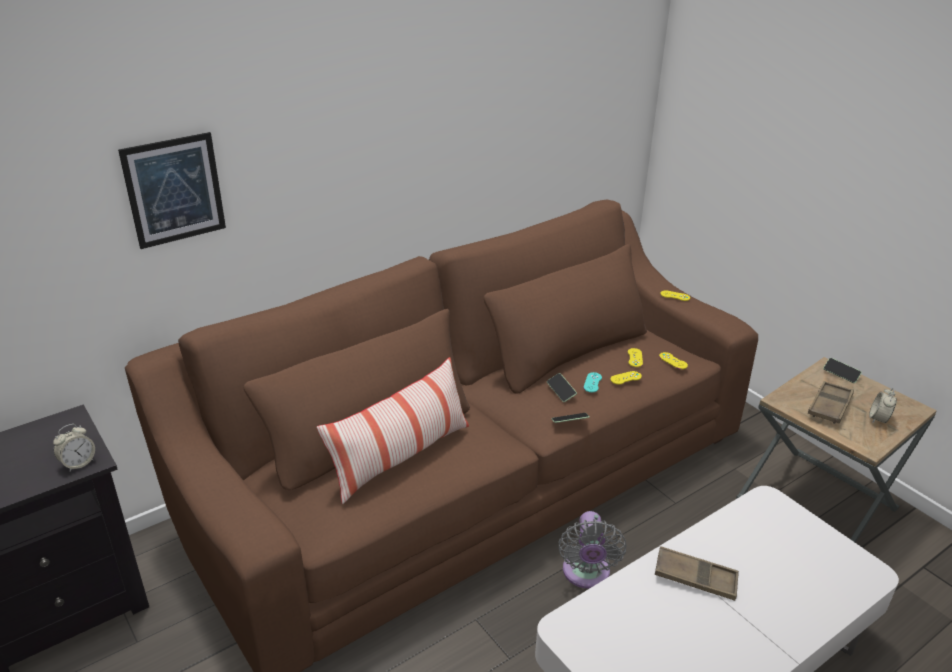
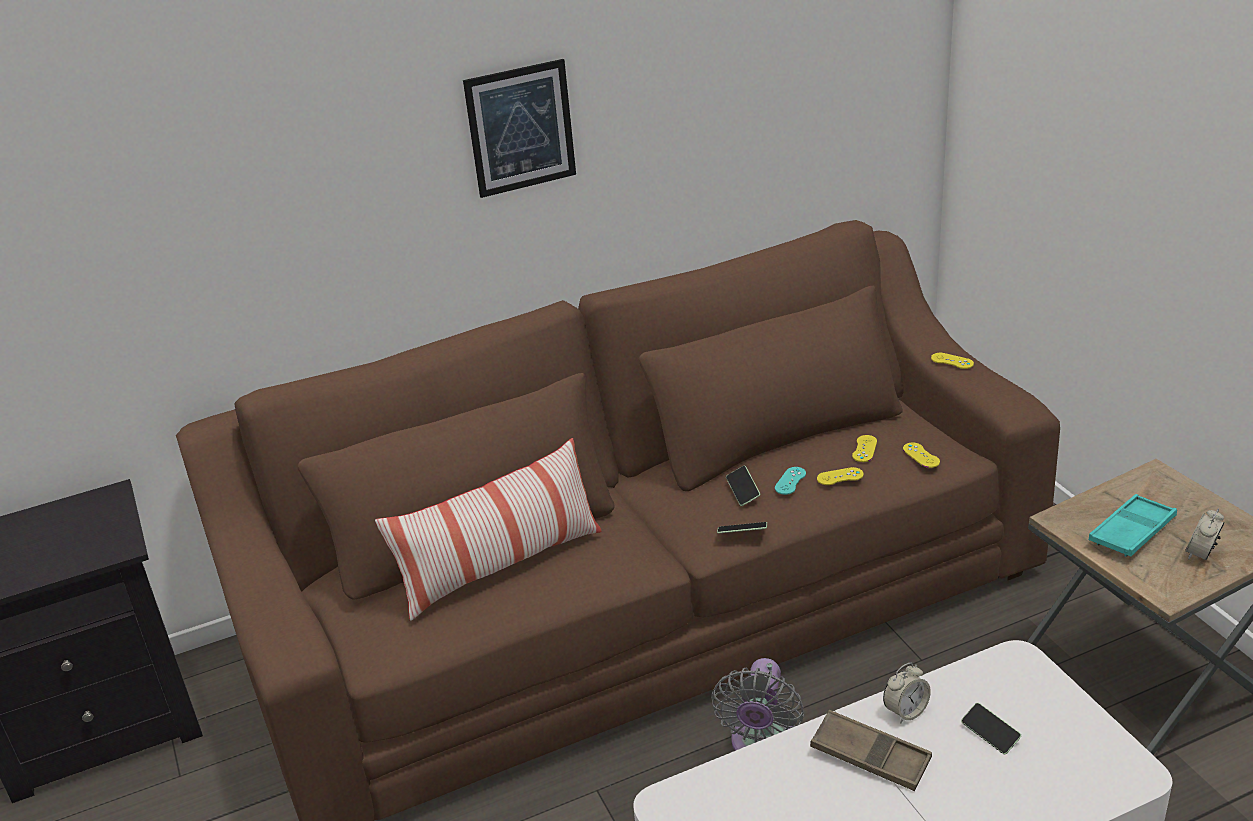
camera: 15 degrees right, 0 degrees up
(78, 463) = (106, 549): alarm clock -> alarm clock (905, 711)
(174, 190) = (230, 217): picture -> picture (521, 128)
(829, 406) = (1132, 532): brown tray -> turquoise tray
(841, 374) = (1170, 485): phone -> phone (990, 734)

